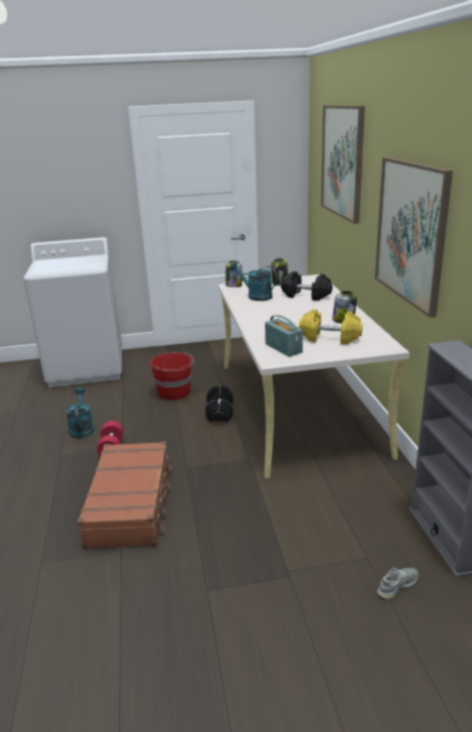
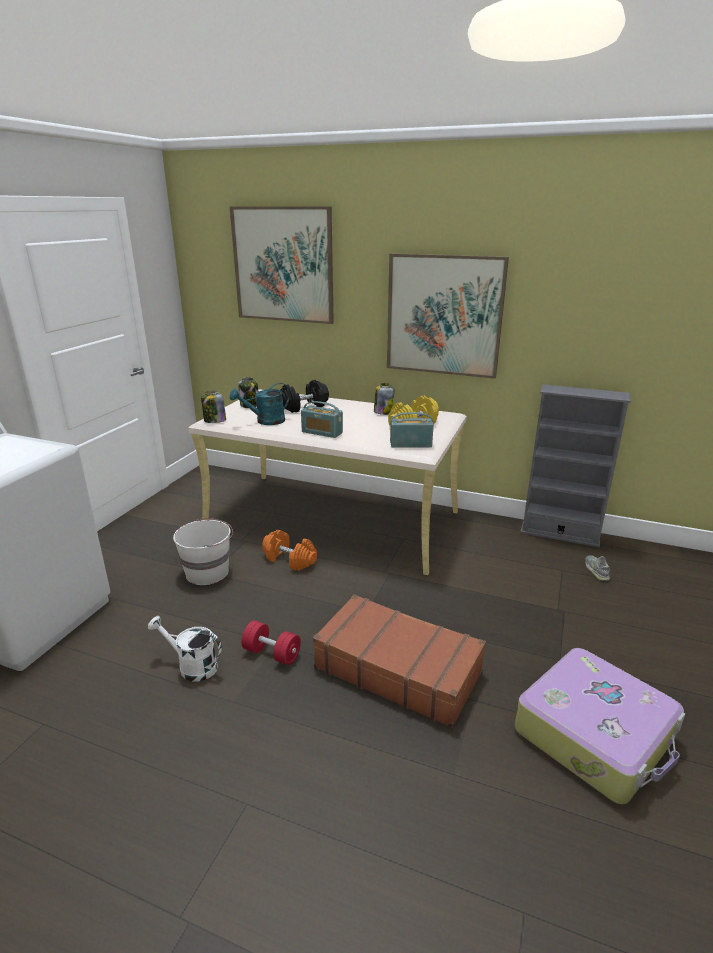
camera: 60 degrees left, 0 degrees up
(81, 428) = (192, 666): turquoise watering can -> white watering can
(119, 635) = (595, 734): none -> suitcase
(175, 392) = (208, 572): red bucket -> white bucket
(219, 412) = (289, 560): black dumbbell -> orange dumbbell
(261, 316) = (322, 432): none -> radio

